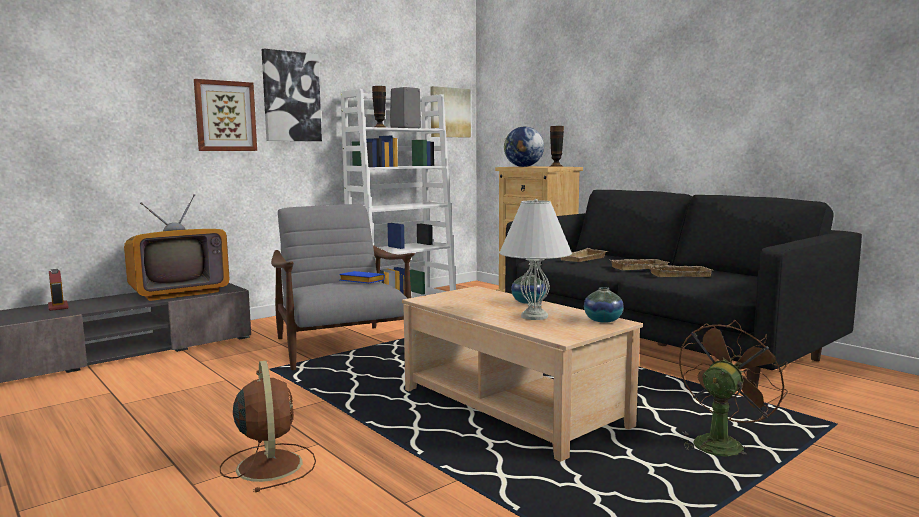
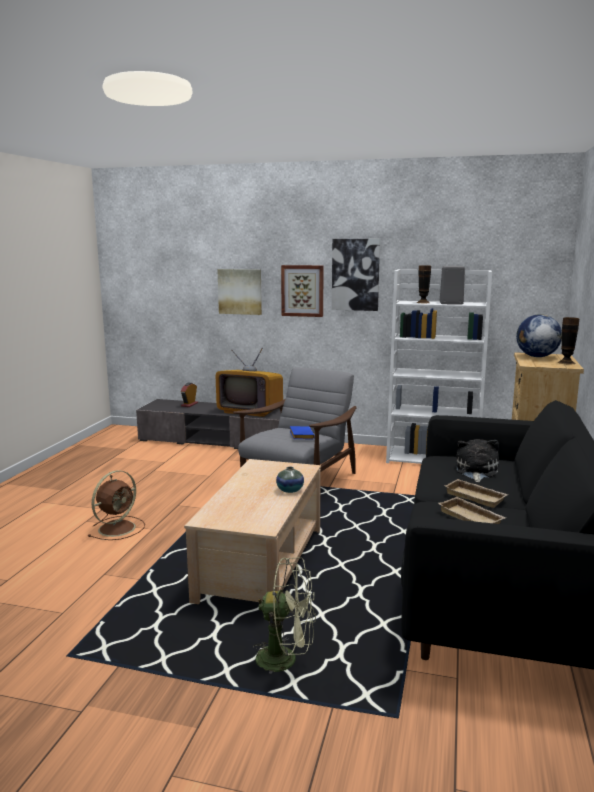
camera: 55 degrees right, 5 degrees up
(449, 112) = (530, 284): picture -> picture (240, 291)
(535, 316) = (249, 501): white table lamp -> none
(584, 259) = (476, 471): beige tray -> plush toy
(603, 320) = (264, 522): vase -> none
(720, 443) = (285, 659): brown fan -> green fan

